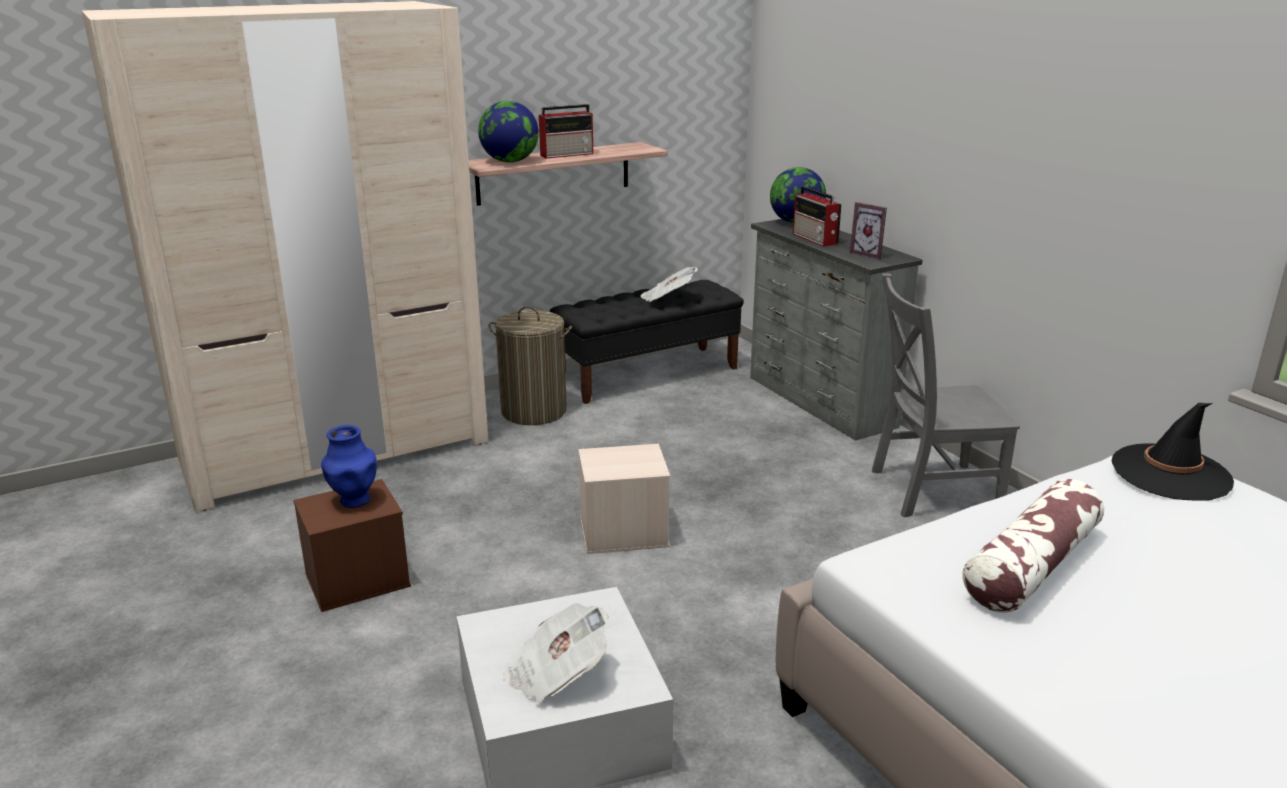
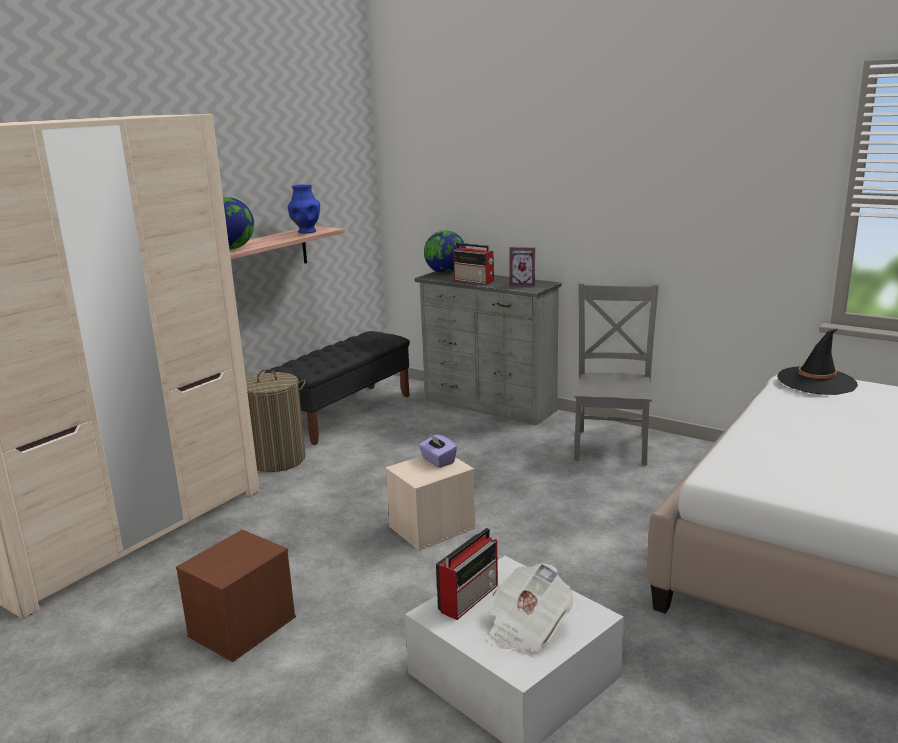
camera: 25 degrees left, 5 degrees down
(354, 500) = (235, 552): blue vase -> blue vase (306, 232)
(568, 154) = (270, 239): radio -> radio (470, 597)
(639, 456) = (438, 461): none -> purple tissue box
(667, 299) = (355, 348): newspaper -> none
(929, 489) = (612, 445): grey chair -> grey chair turned 135 degrees clockwise
(1031, 566) = (808, 450): pillow -> none

